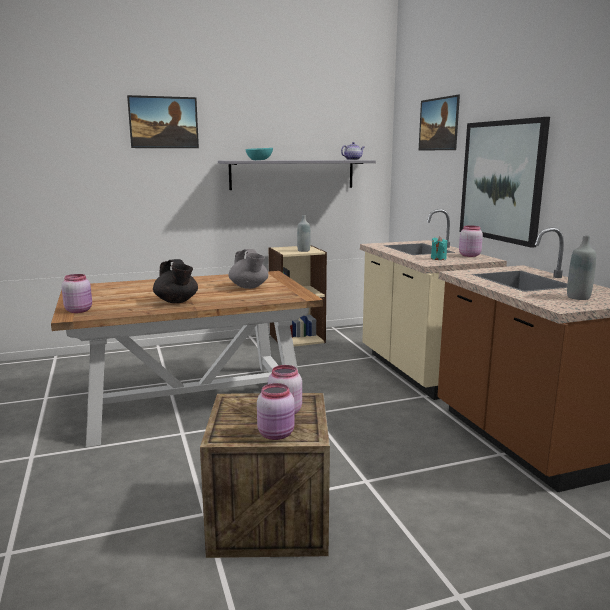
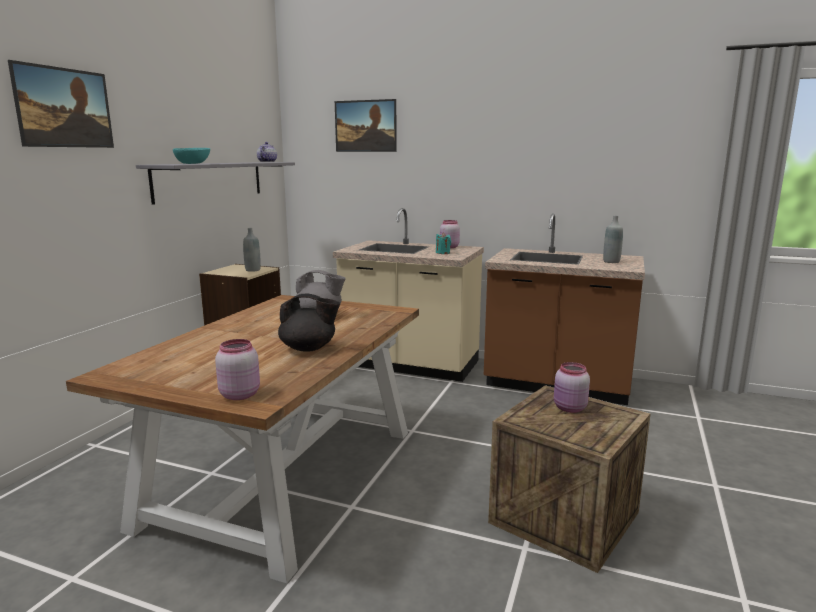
camera: 50 degrees left, 0 degrees up
(277, 434) = (613, 423): pink jar -> none
(501, 181) = (464, 179): picture -> none

